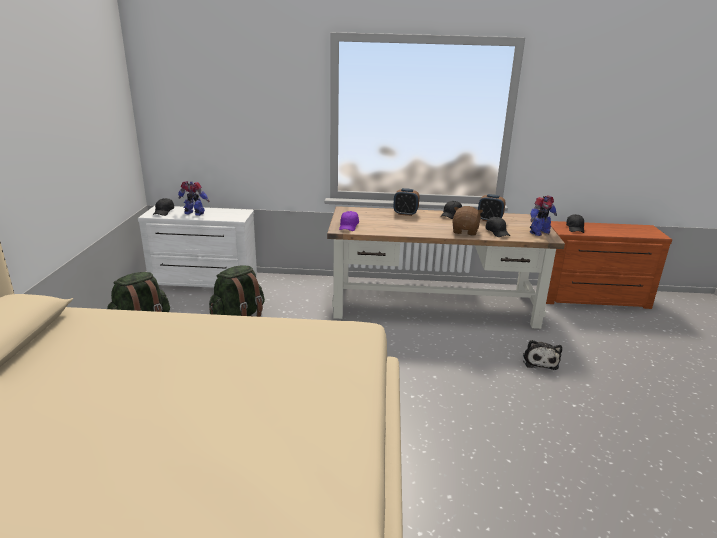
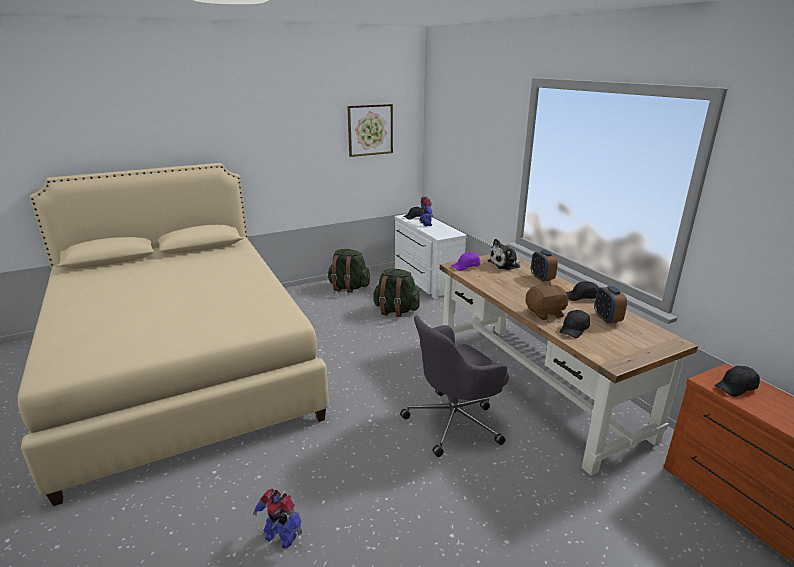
camera: 60 degrees right, 0 degrees up
(94, 107) = (370, 130): none -> picture
(448, 355) = (455, 422): none -> grey office chair
(539, 232) = (622, 353): toy robot -> toy robot (281, 536)
(539, 361) = (514, 489): plush toy -> plush toy (505, 264)

